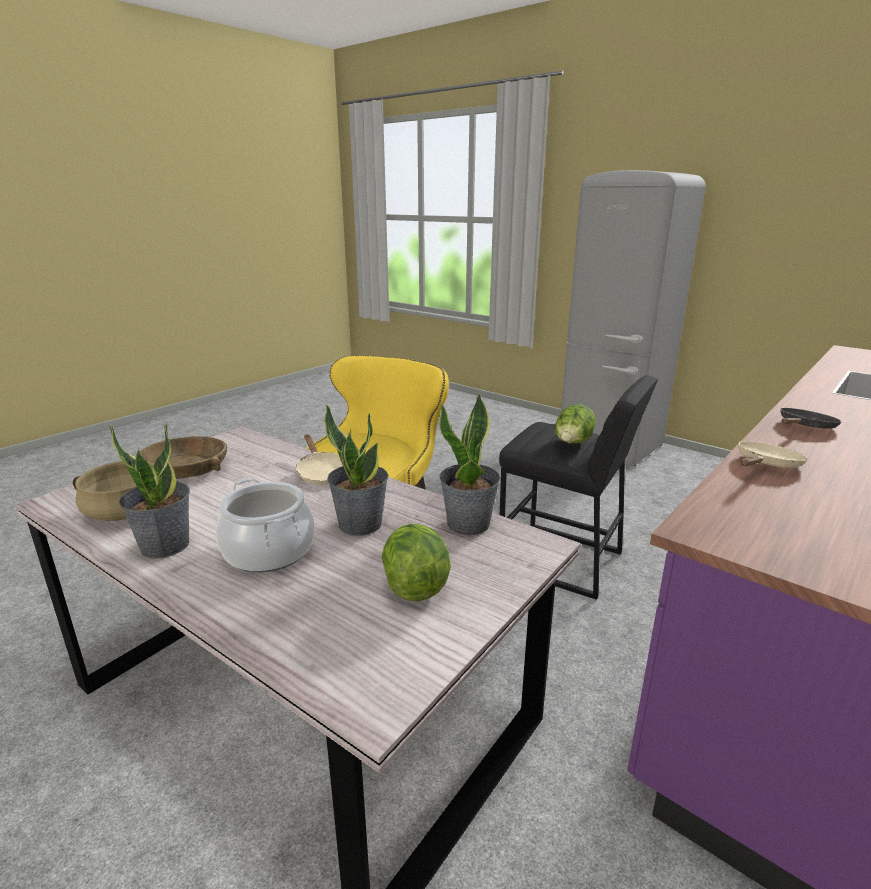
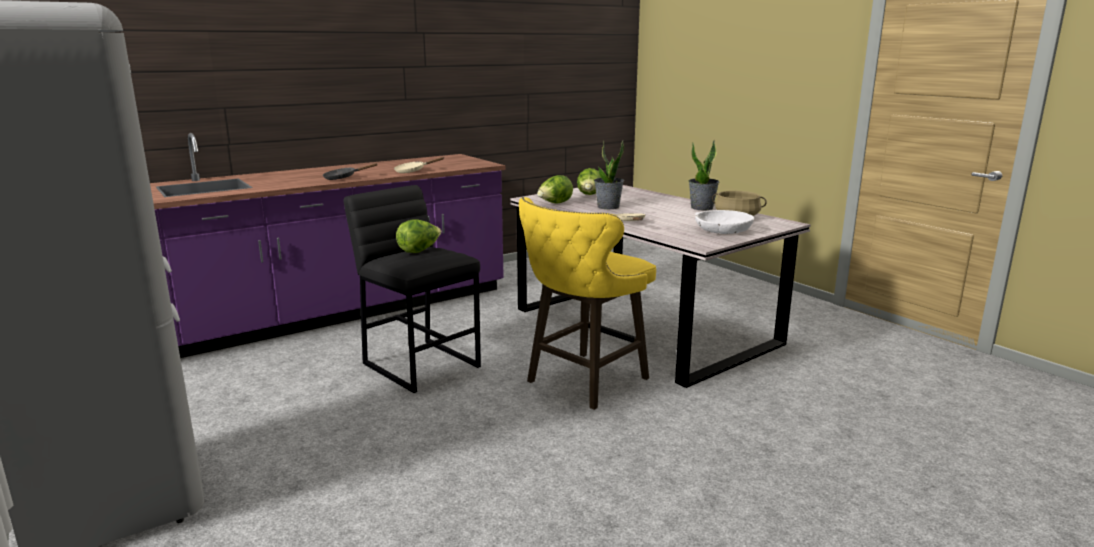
camera: 165 degrees left, 5 degrees down
(187, 469) = (722, 230): brown bowl -> white bowl
(268, 551) = (651, 204): cooking pot -> none
(469, 524) = (554, 204): potted plant -> lettuce

